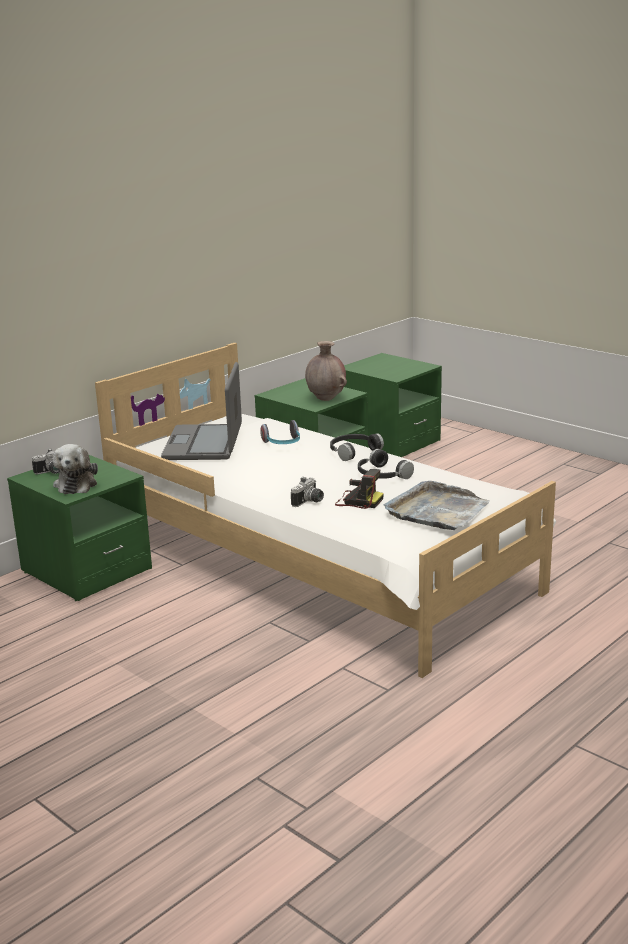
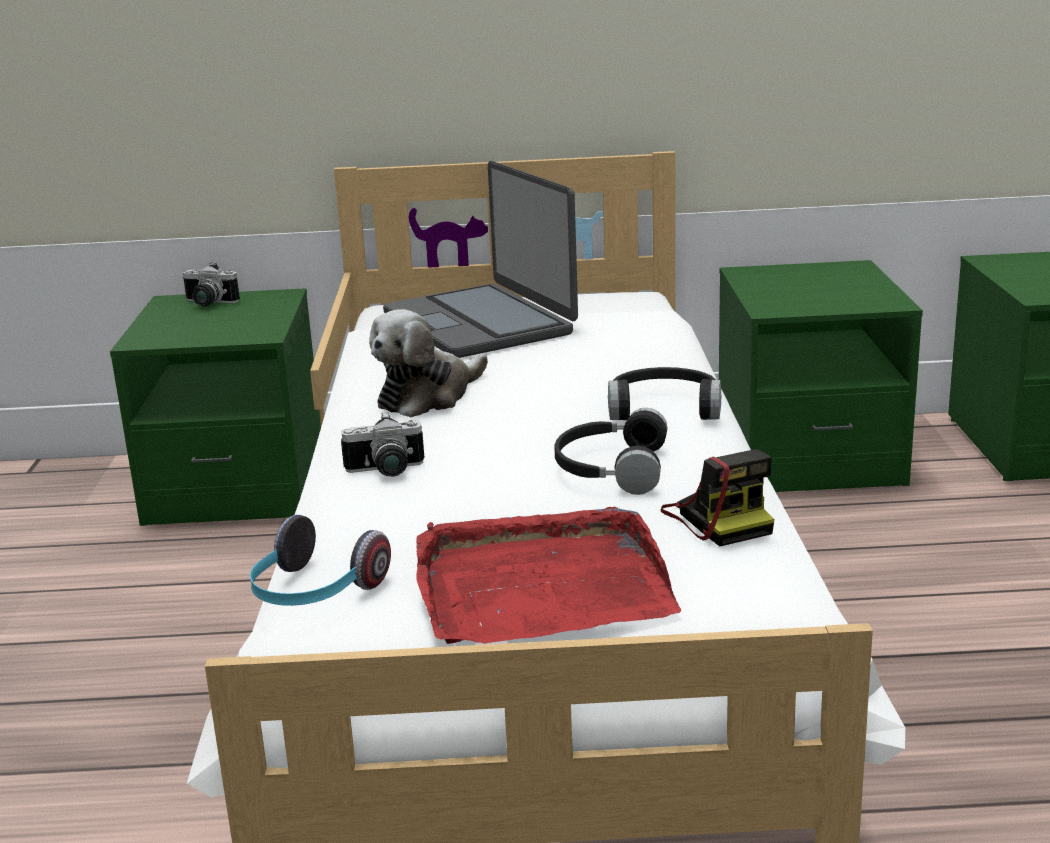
camera: 45 degrees right, 0 degrees up
(76, 484) = (188, 328): plush toy -> plush toy (428, 396)
(204, 444) = (480, 323): laptop -> laptop turned 75 degrees counterclockwise
(283, 444) = (586, 357): headphones -> headphones (314, 593)
(326, 399) = (821, 302): brown vase -> none
(358, 501) = (457, 502): camera -> camera (719, 519)
(437, 511) = (540, 586): grey tray -> red tray

